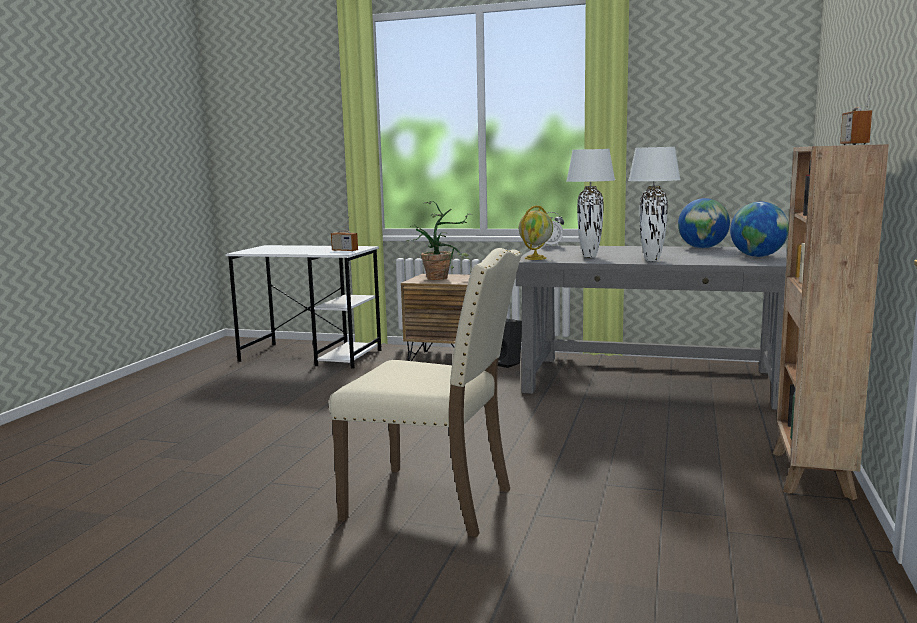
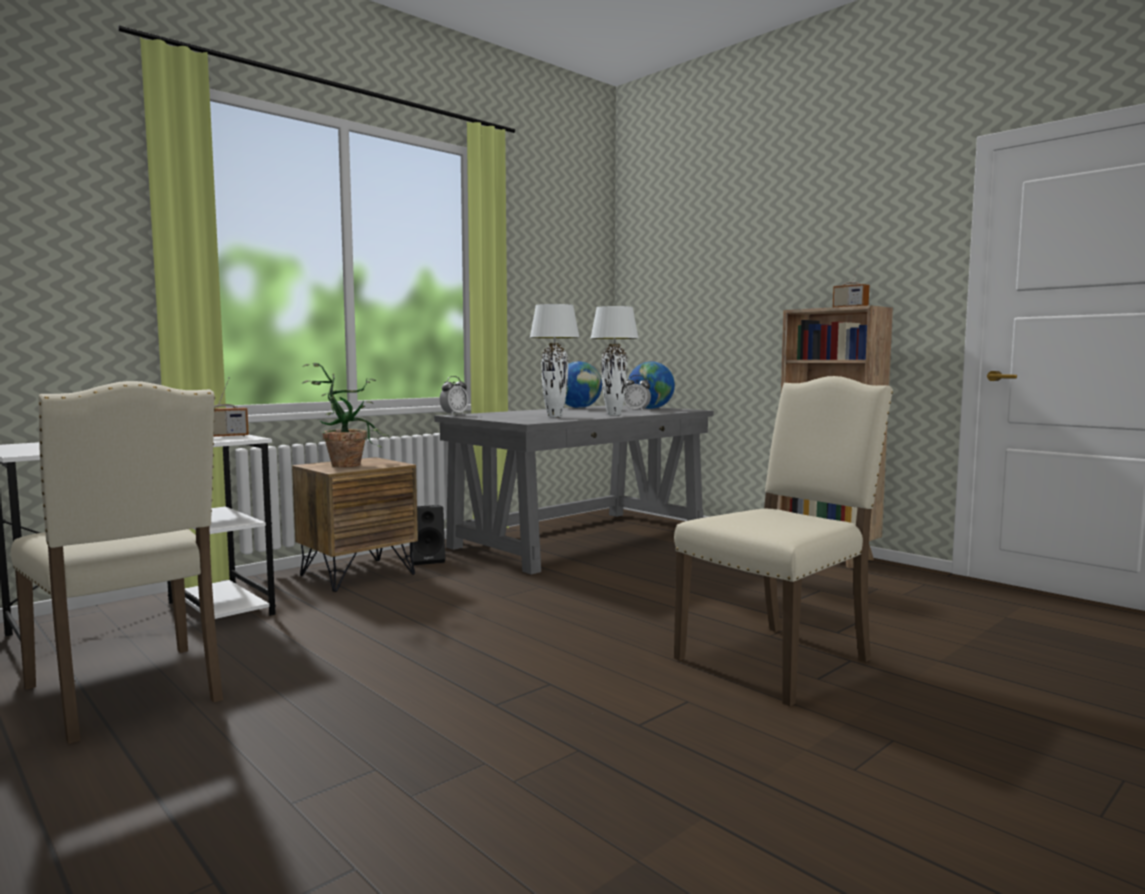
camera: 60 degrees left, 5 degrees down
(228, 382) = (129, 693): none -> beige chair
(535, 258) = (523, 421): globe -> none
(717, 258) = (637, 411): none -> alarm clock

